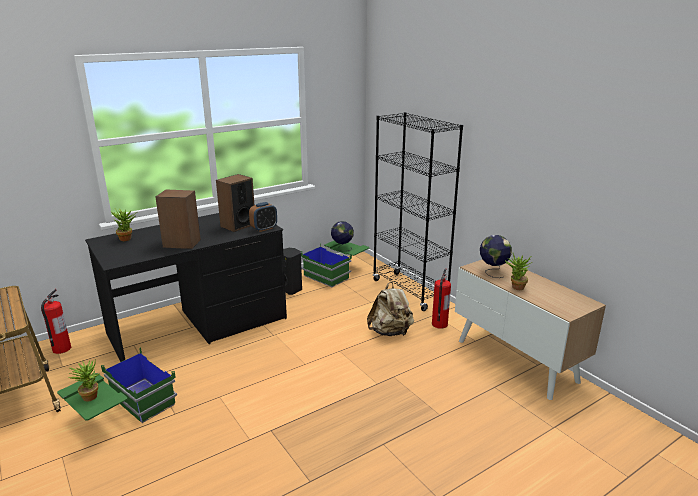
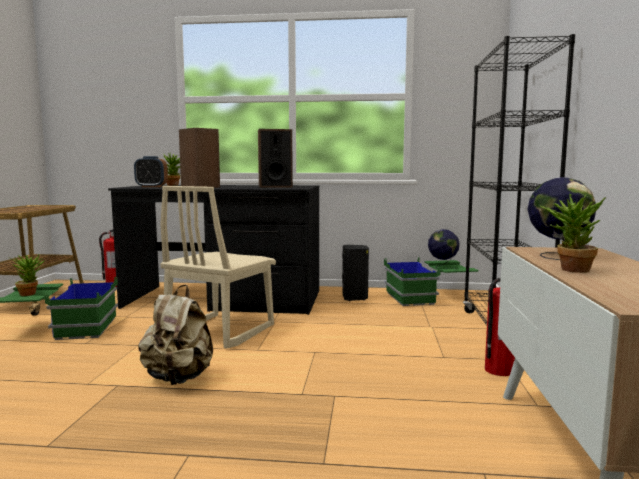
camera: 40 degrees right, 15 degrees down
(254, 359) = (219, 331): none -> beige chair
(264, 228) = (291, 188): alarm clock -> alarm clock (151, 187)
(390, 332) = (408, 356): beige backpack -> beige backpack (179, 378)

